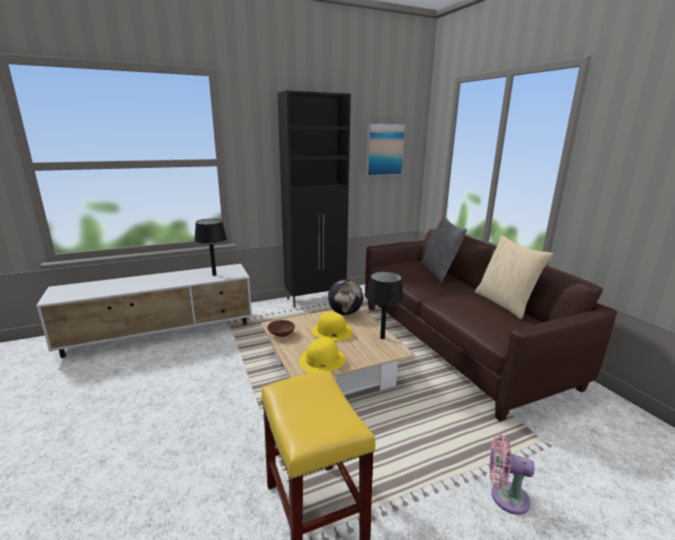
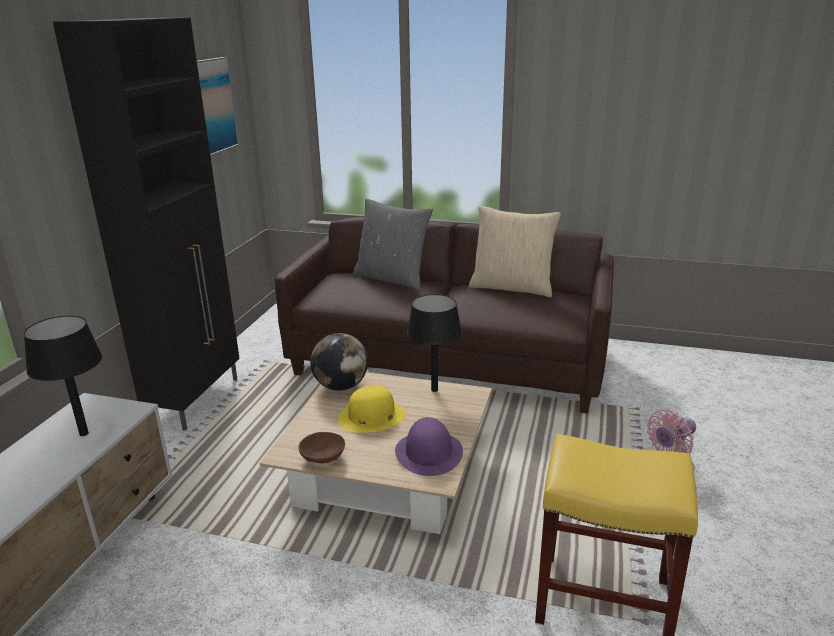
camera: 50 degrees left, 5 degrees up
(322, 360) = (429, 453): yellow hat -> purple hat

